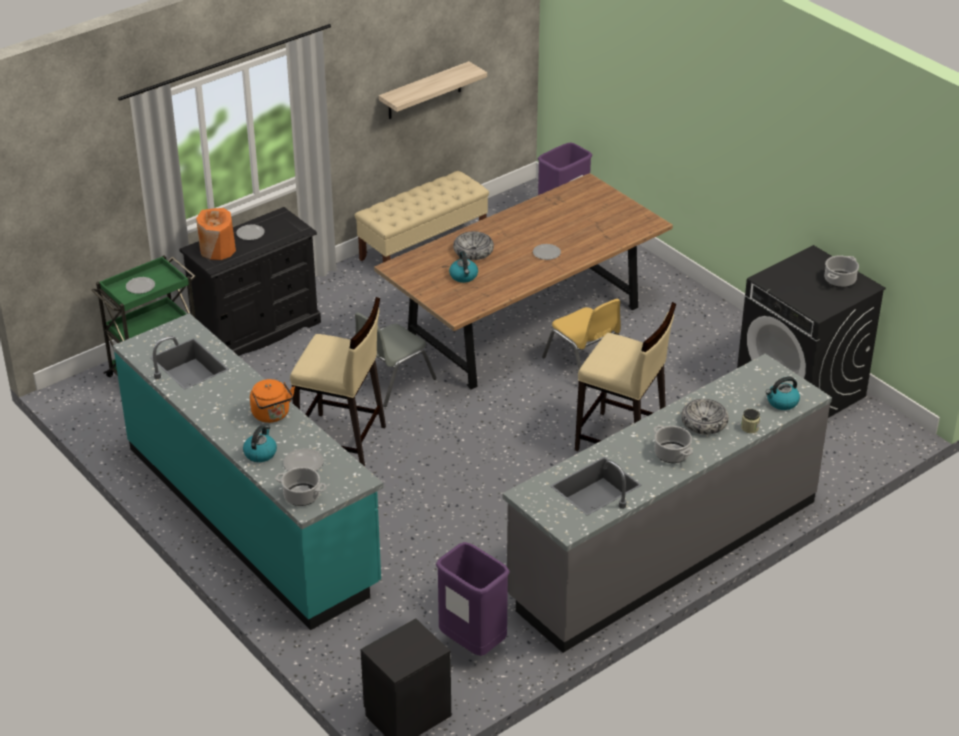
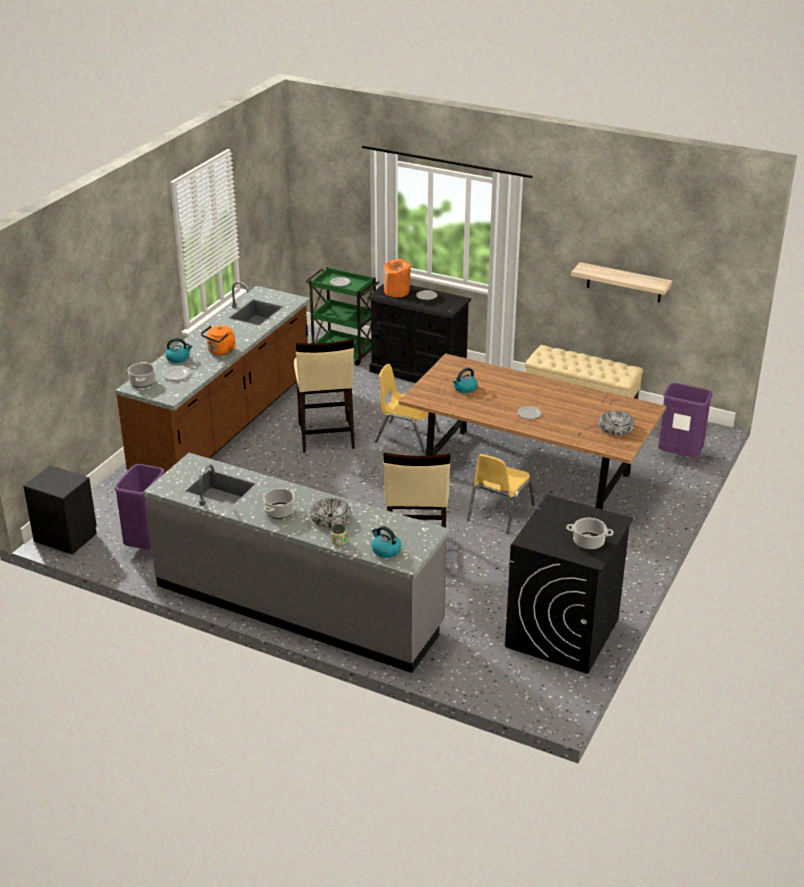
camera: 65 degrees right, 5 degrees down
(252, 516) = (225, 426): turquoise counter -> brown counter
(391, 381) = (407, 437): grey chair -> yellow chair
(473, 251) = (501, 384): bowl -> bowl (615, 428)

